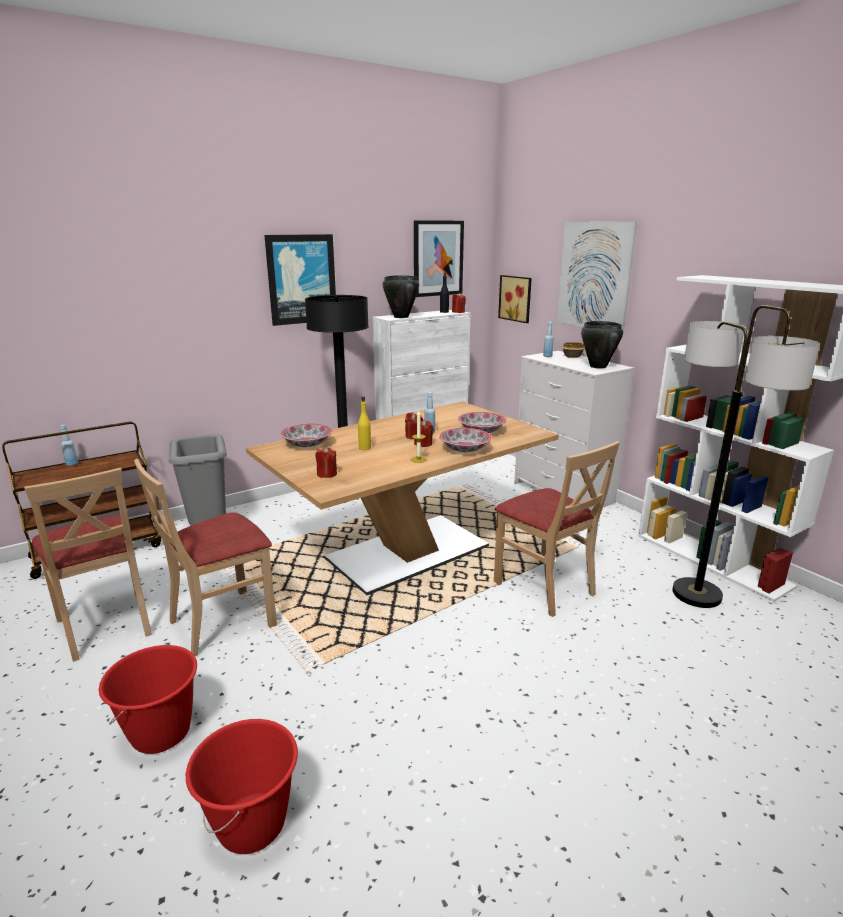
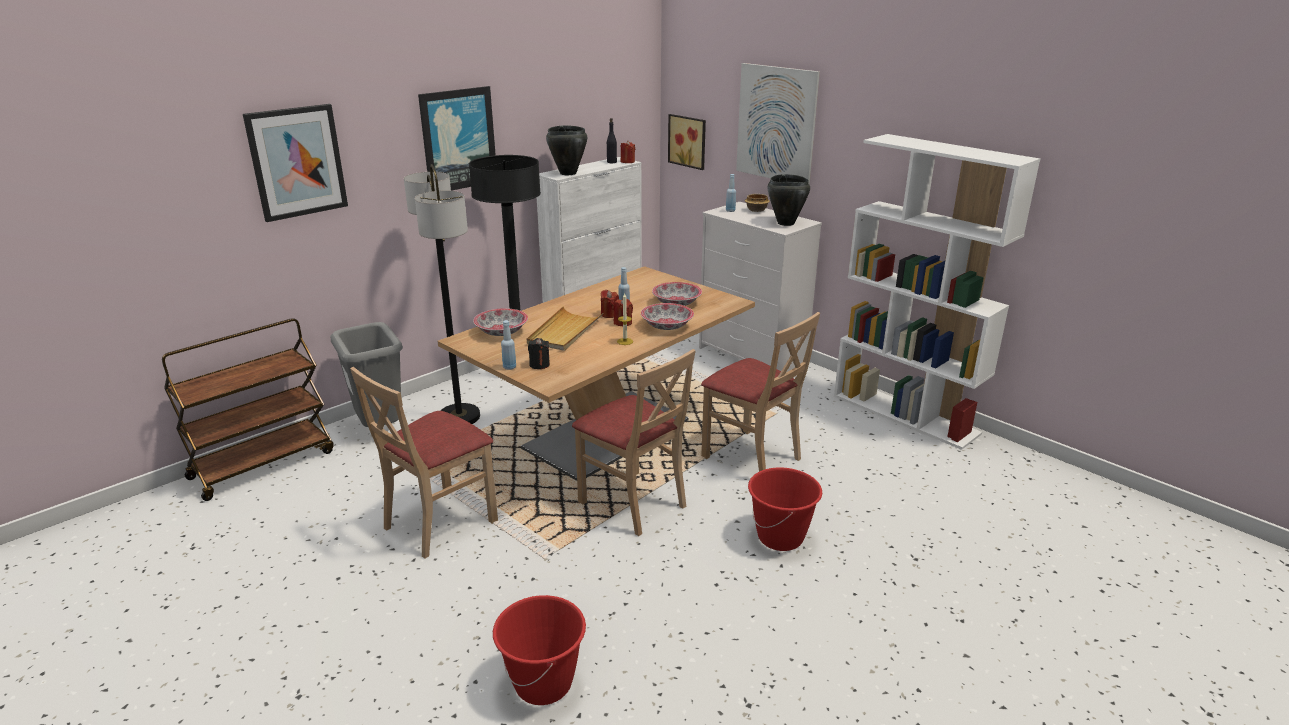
camera: 10 degrees left, 5 degrees up
(72, 464) = (229, 371): blue bottle -> blue bottle (509, 367)
(106, 625) = (317, 539): beige chair -> beige chair (633, 503)
(161, 732) = (427, 626): red bucket -> red bucket (780, 537)
(327, 474) = (539, 365): red candle -> black candle
(365, 448) = (564, 332): yellow bottle -> beige tray
(438, 258) = (600, 100): picture -> picture (297, 162)
(696, 594) = (893, 449): floor lamp -> floor lamp (459, 417)

